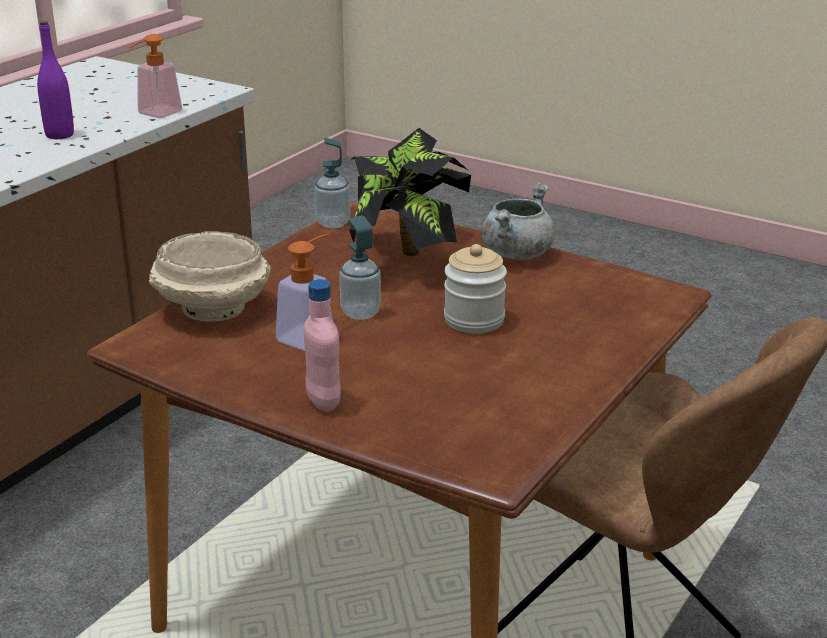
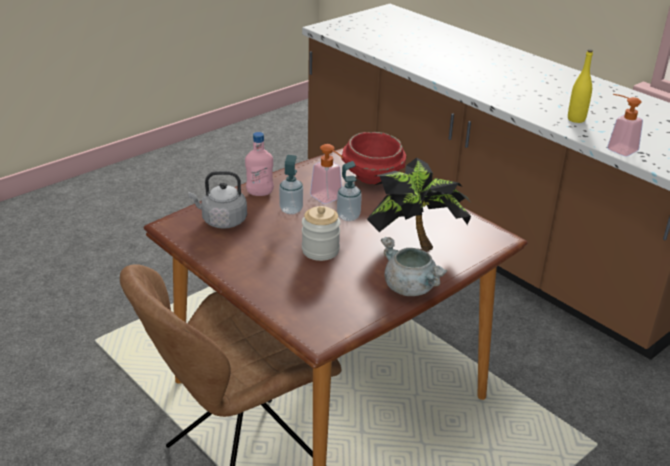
camera: 105 degrees right, 5 degrees up
(59, 135) = (576, 119): purple bottle -> yellow bottle
(211, 310) = (373, 176): beige bowl -> red bowl
(333, 223) = (484, 226): soap dispenser -> soap dispenser (291, 210)
(444, 419) = (221, 221): none -> grey kettle

